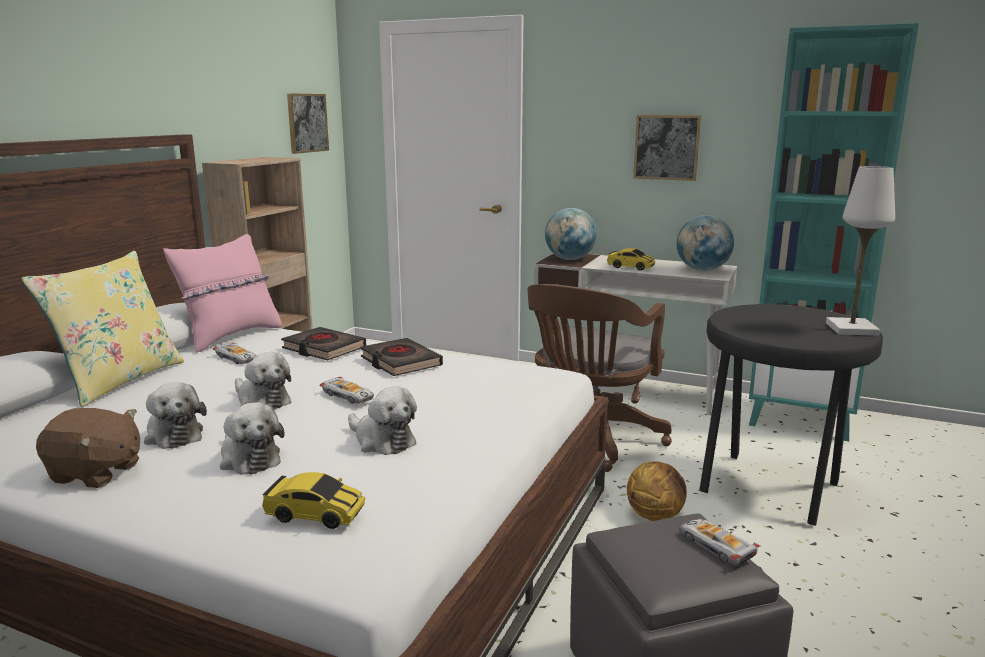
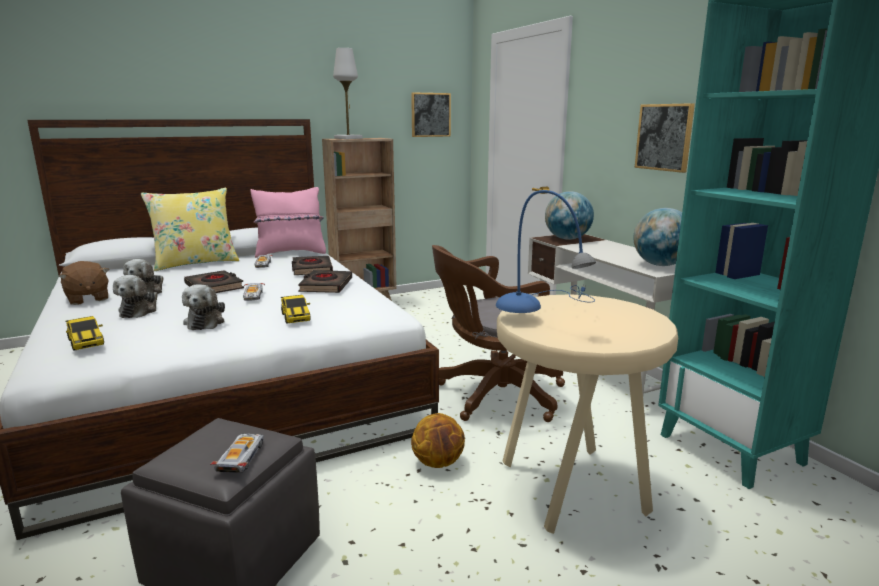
camera: 40 degrees right, 0 degrees up
(262, 401) = (214, 287): plush toy -> black book
(630, 267) = (599, 252): toy car -> toy car (295, 317)
(770, 331) = (543, 318): none -> blue table lamp
(772, 490) = (572, 490): black stool -> beige stool
(851, 329) = (630, 337): white table lamp -> white table lamp (348, 138)

